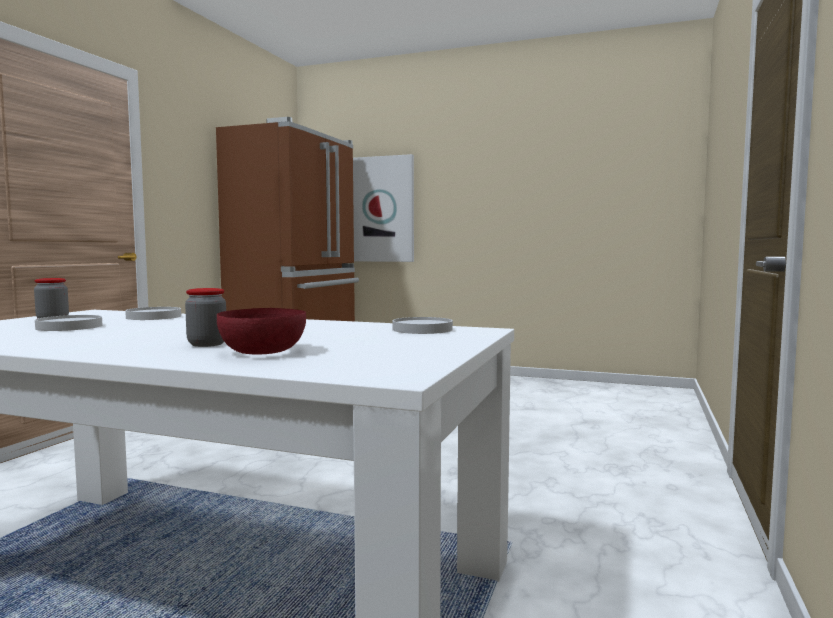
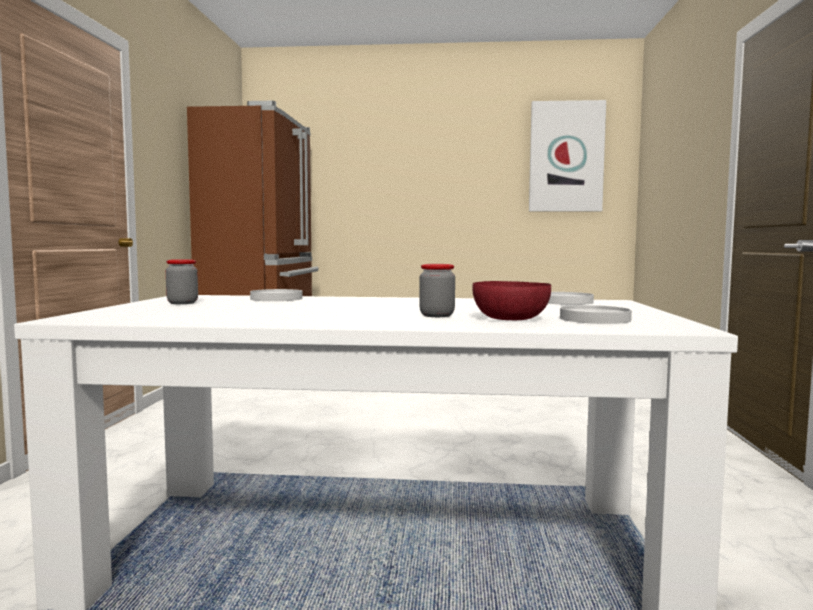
camera: 15 degrees left, 0 degrees up
(69, 327) = (233, 307): white plate -> white plate (595, 319)
(381, 209) = (336, 198): picture -> picture (566, 157)

